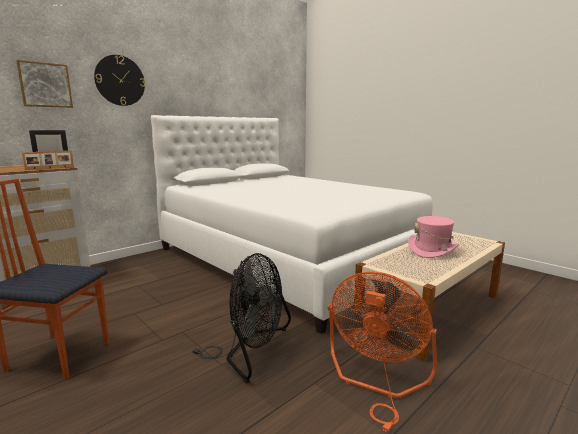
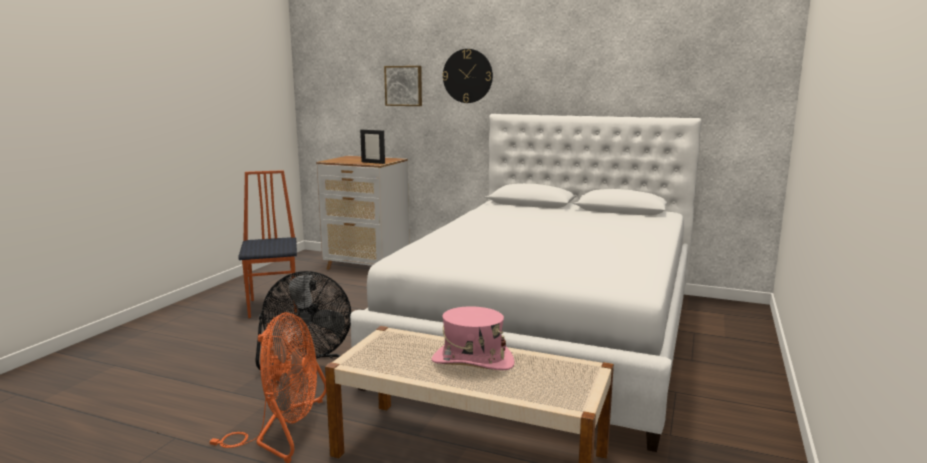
camera: 65 degrees right, 0 degrees up
(50, 168) = (365, 163): picture frame -> none

